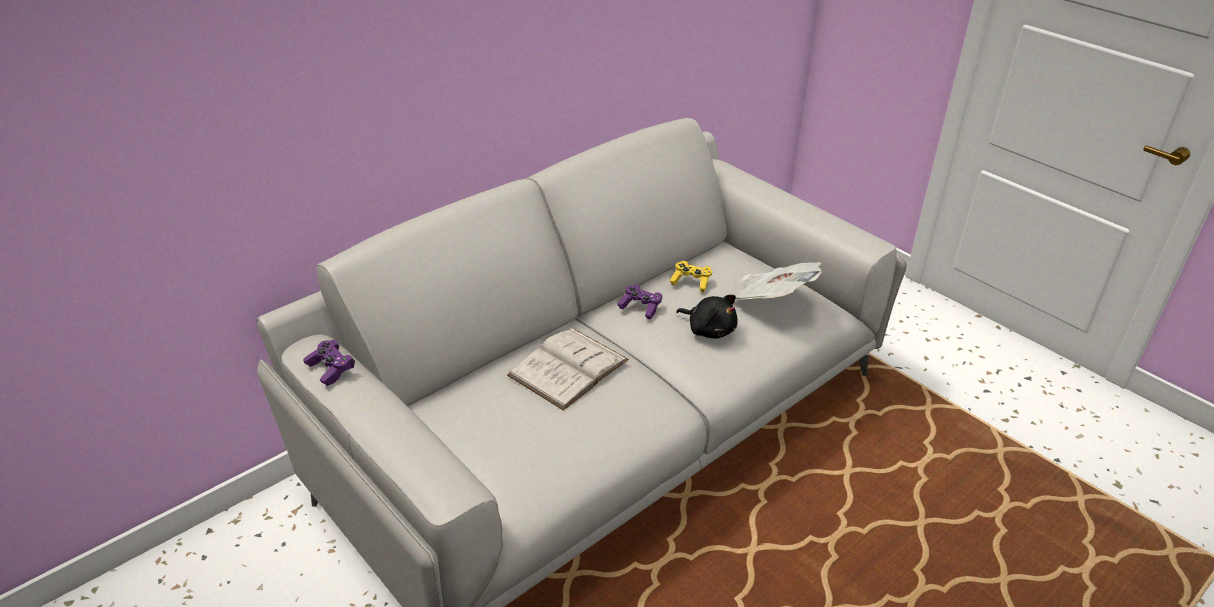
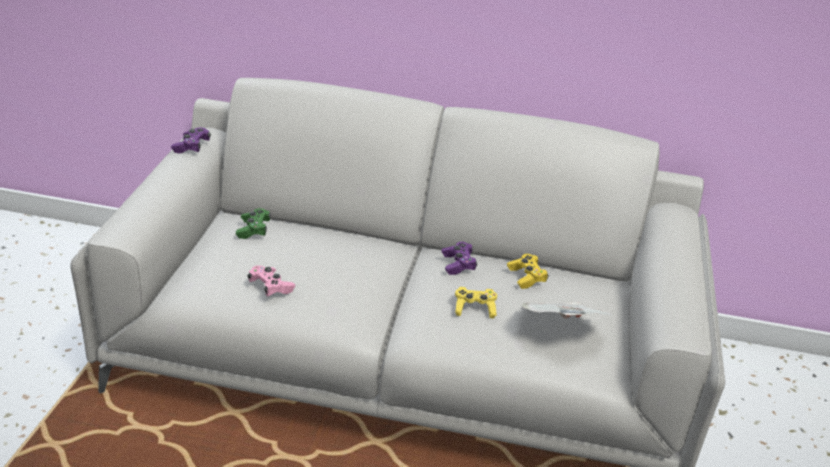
camera: 50 degrees right, 5 degrees down
(465, 403) = (253, 230): none -> green game controller
(568, 367) = (340, 257): white book -> none
(574, 433) = (270, 287): none -> pink game controller
(709, 329) = (474, 309): black plush toy -> yellow game controller

